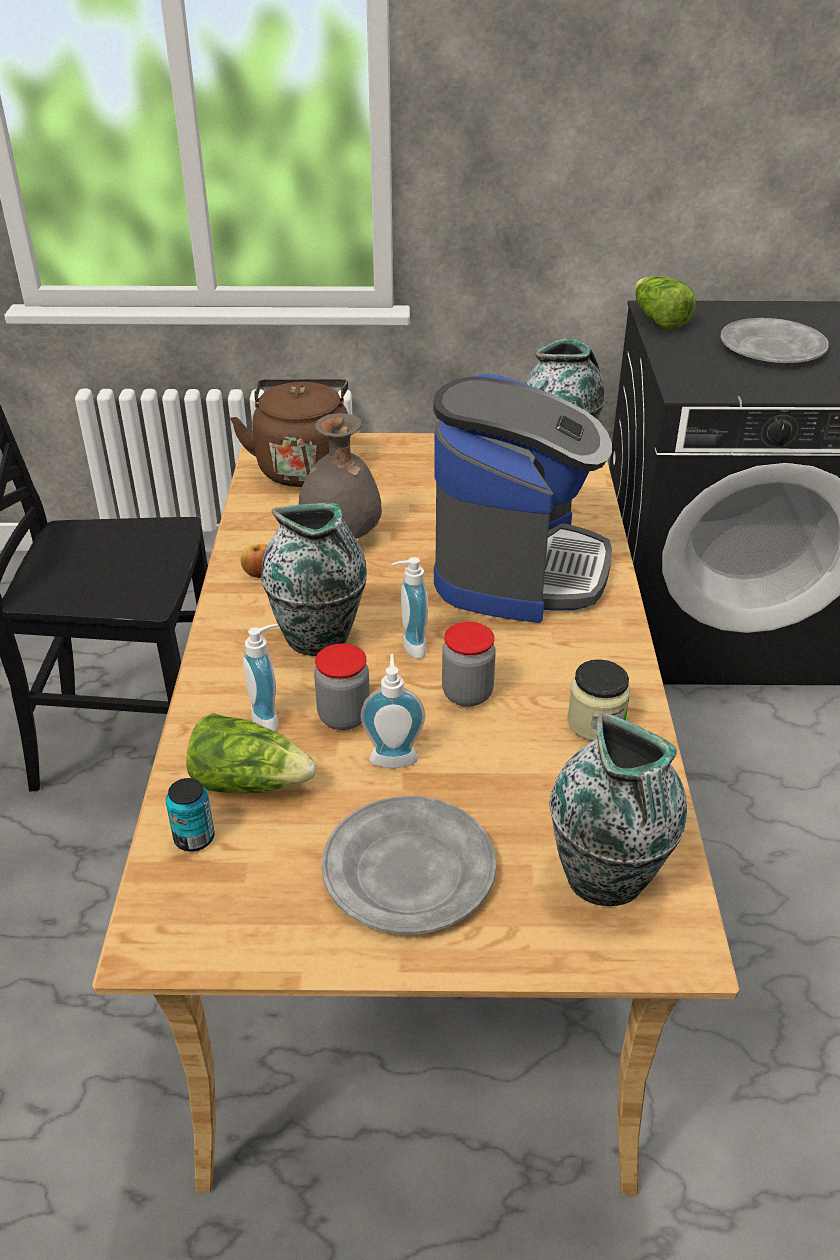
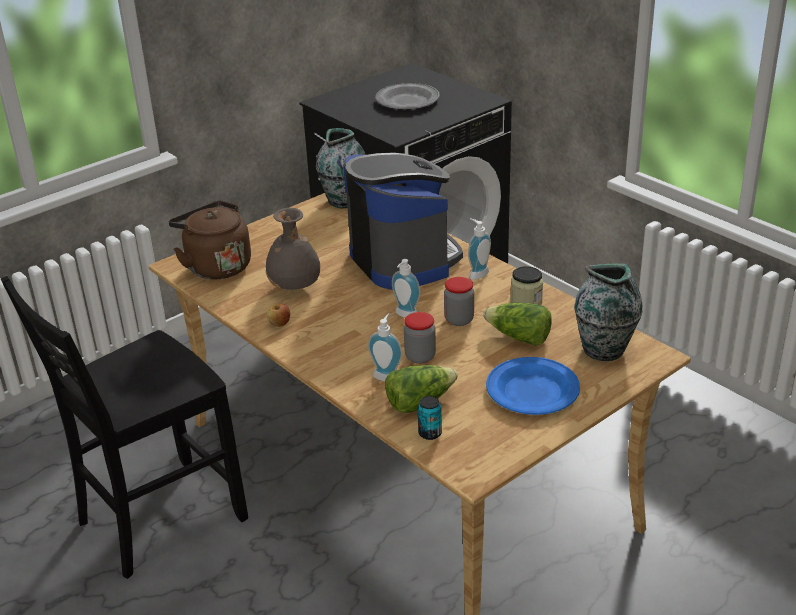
camera: 40 degrees left, 5 degrees down
(319, 637) = (357, 334): vase -> none
(393, 755) = (464, 358): soap dispenser -> soap dispenser (477, 273)
(409, 869) = (532, 390): grey plate -> blue plate
(658, 320) = (332, 107): lettuce -> lettuce (519, 337)

